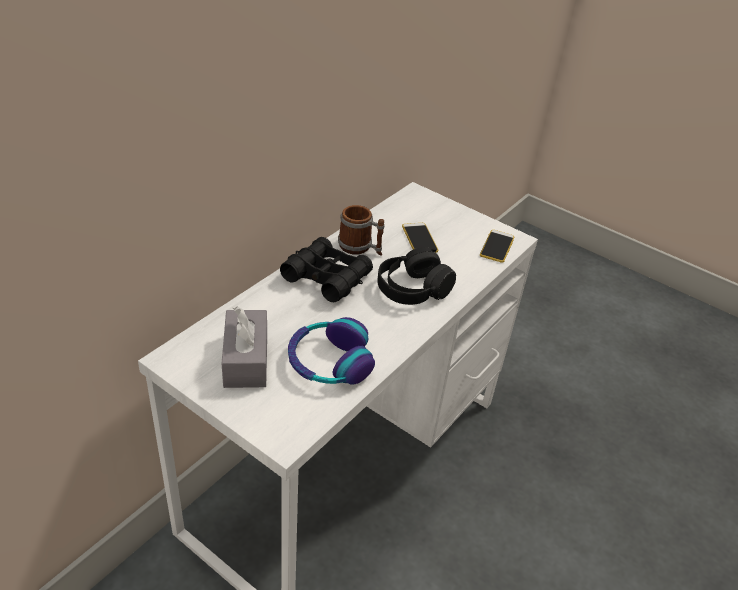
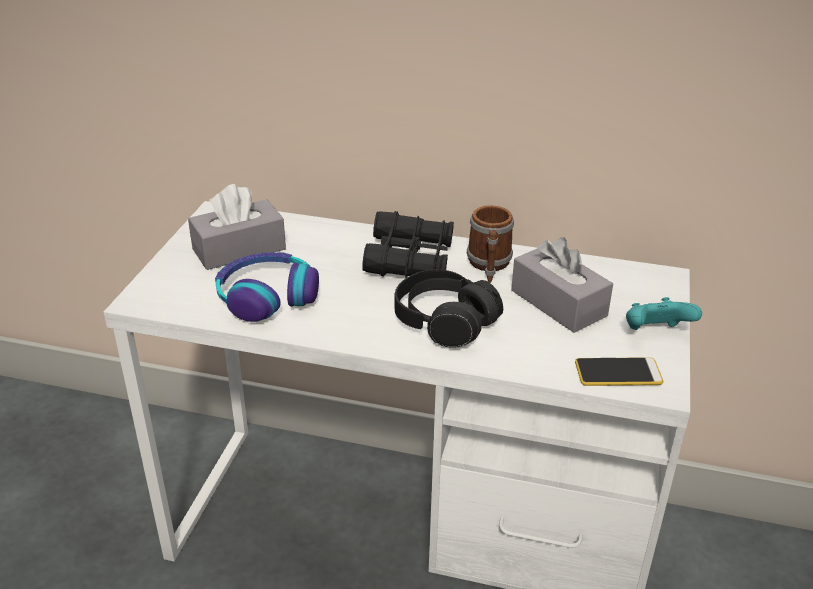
camera: 70 degrees right, 5 degrees down
(419, 239) = (558, 303): phone -> grey tissue box
(468, 219) = (655, 333): none -> turquoise game controller

